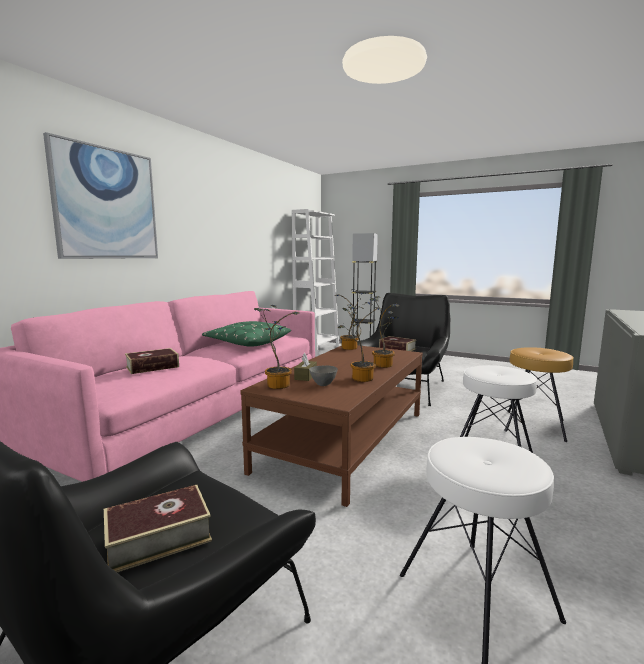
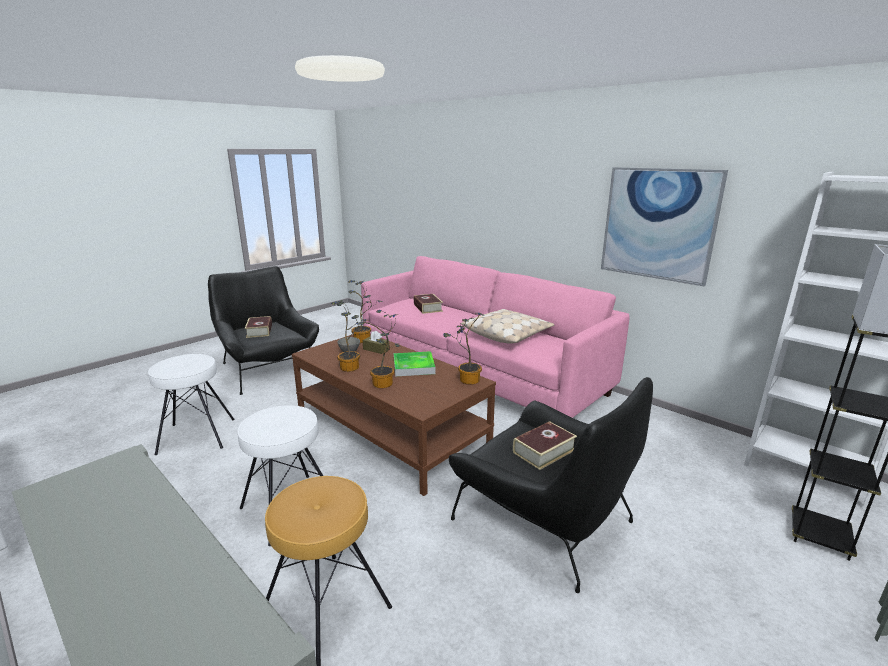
camera: 105 degrees right, 10 degrees up
(106, 204) = (494, 185): picture -> picture (658, 224)
(247, 343) = (507, 334): green pillow -> beige pillow
(338, 361) = (413, 366): none -> tray

